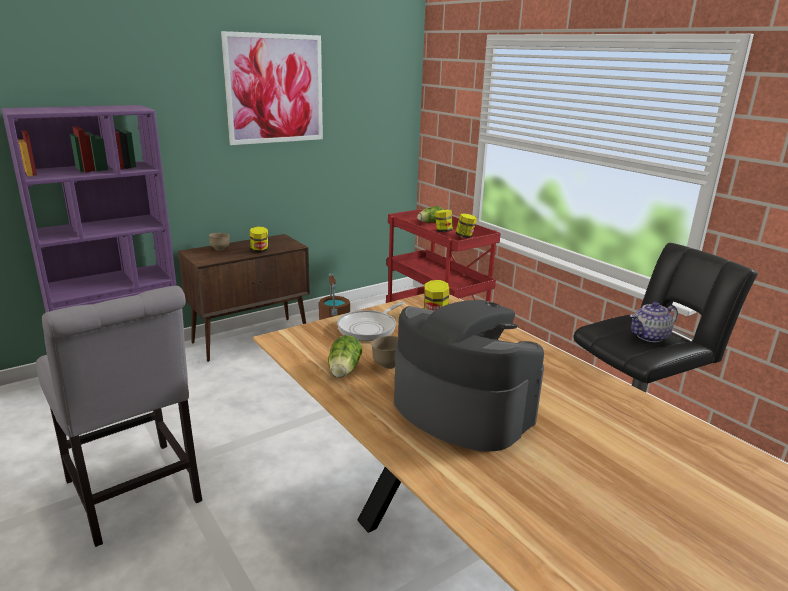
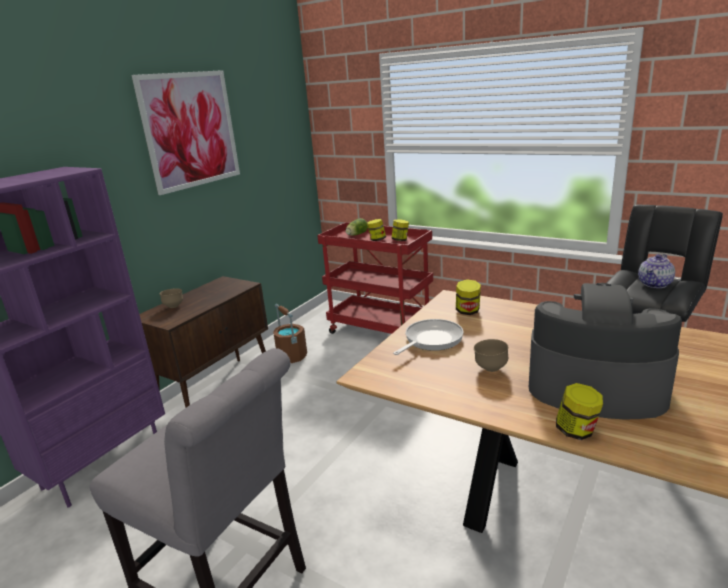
camera: 20 degrees left, 0 degrees up
(259, 250) = (216, 297): jar -> jar (576, 431)
(343, 371) = (460, 386): lettuce -> none
(369, 328) = (431, 340): frying pan -> frying pan turned 150 degrees counterclockwise

